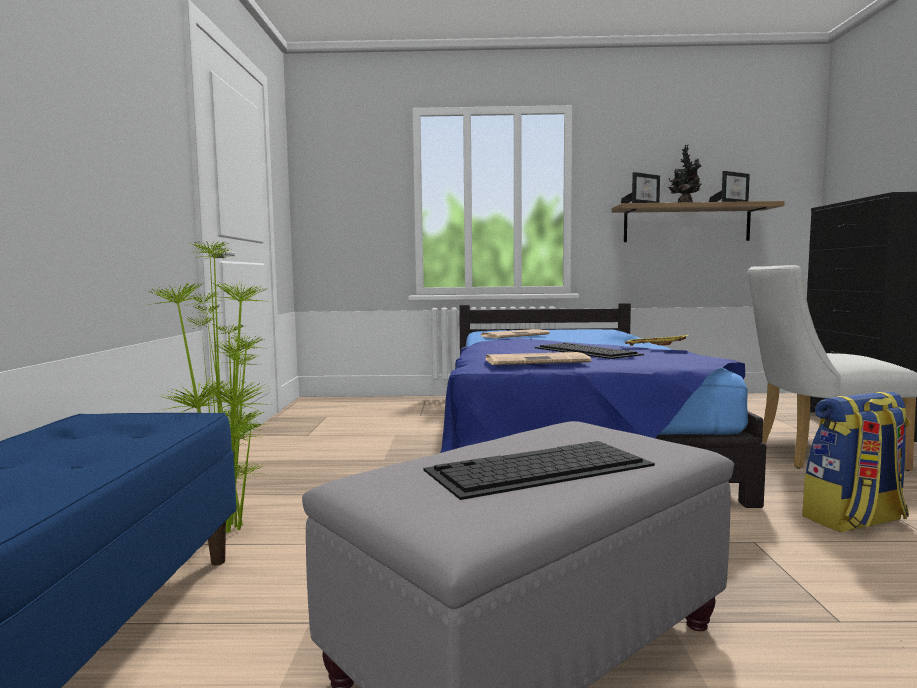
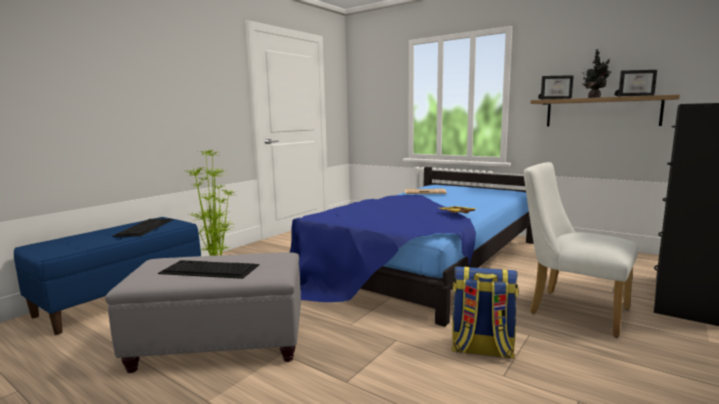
camera: 35 degrees right, 5 degrees up
(537, 361) = (344, 216): newspaper -> none
(584, 351) = (400, 212): keyboard -> keyboard (144, 227)

